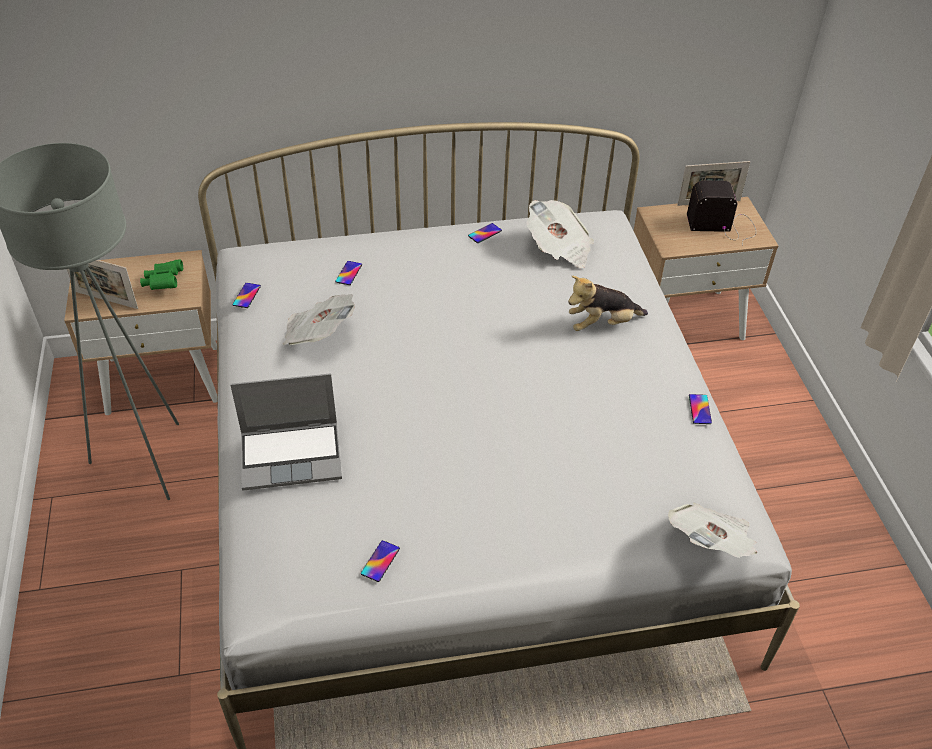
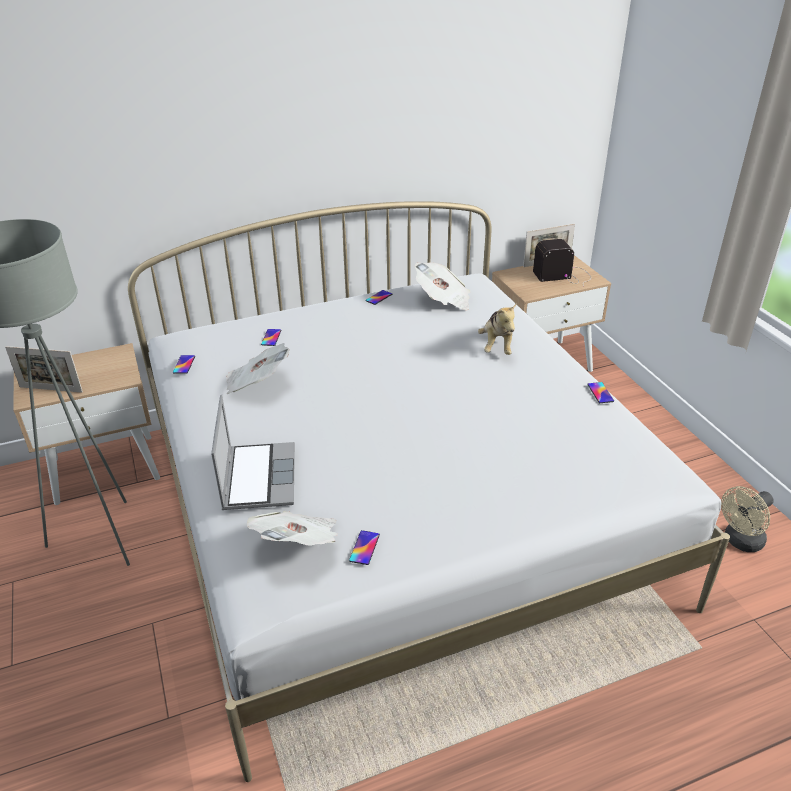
camera: 10 degrees left, 10 degrees down
(164, 283) = (103, 370): green binoculars -> none
(292, 455) = (258, 477): laptop -> laptop turned 75 degrees counterclockwise
(602, 324) = (497, 346): plush toy -> plush toy turned 60 degrees counterclockwise
(711, 543) = (650, 486): newspaper -> newspaper (299, 544)
(842, 594) = (740, 542): none -> beige fan

